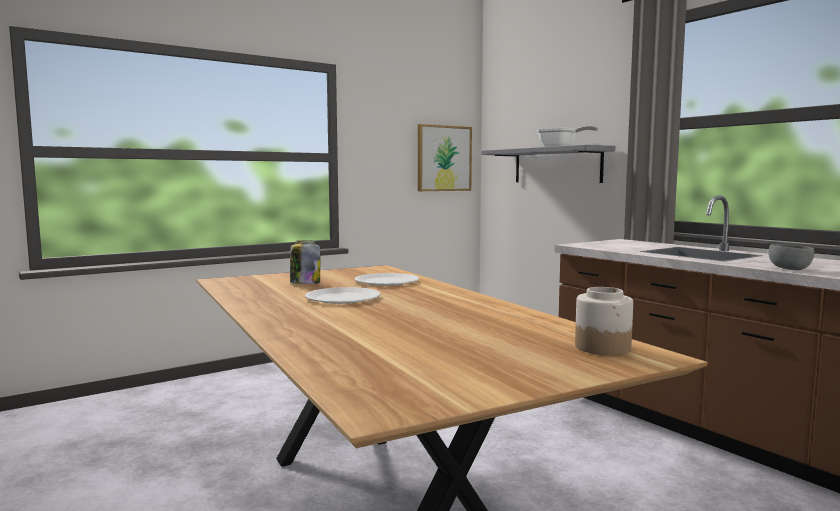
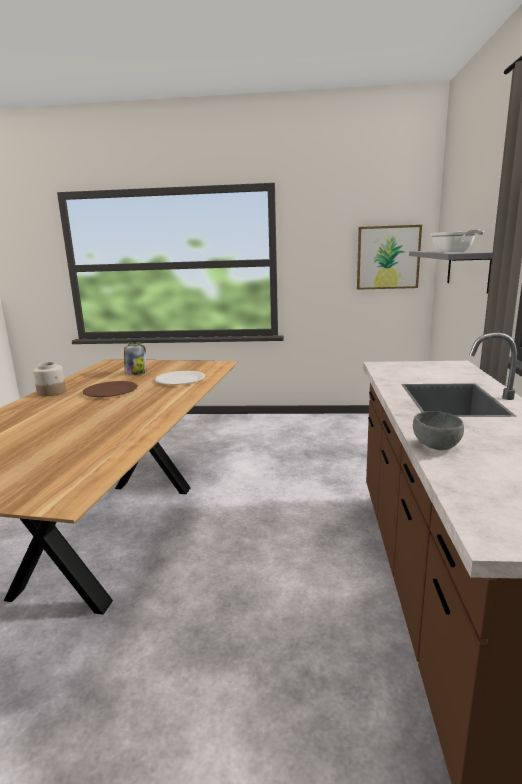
camera: 40 degrees right, 10 degrees up
(343, 298) = (110, 391): white plate -> brown plate
(603, 347) = (71, 480): jar -> jar (52, 392)

